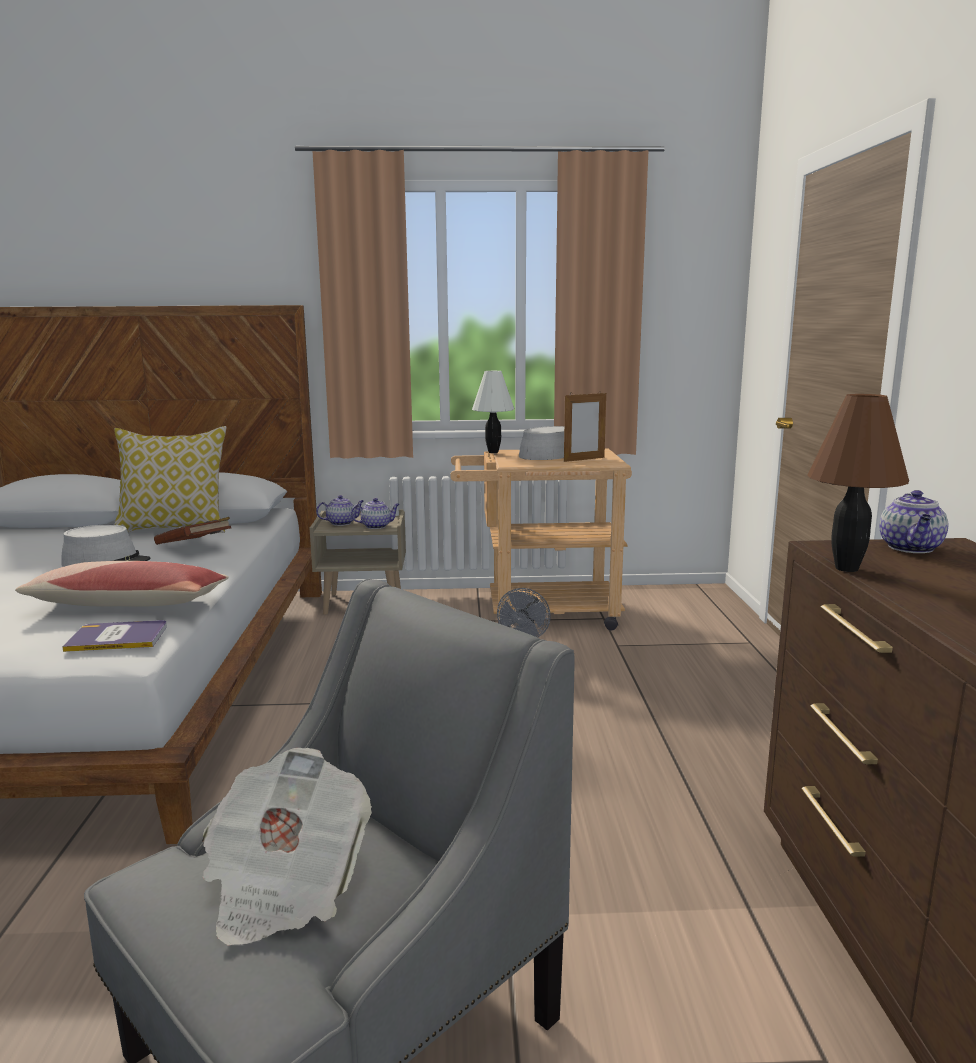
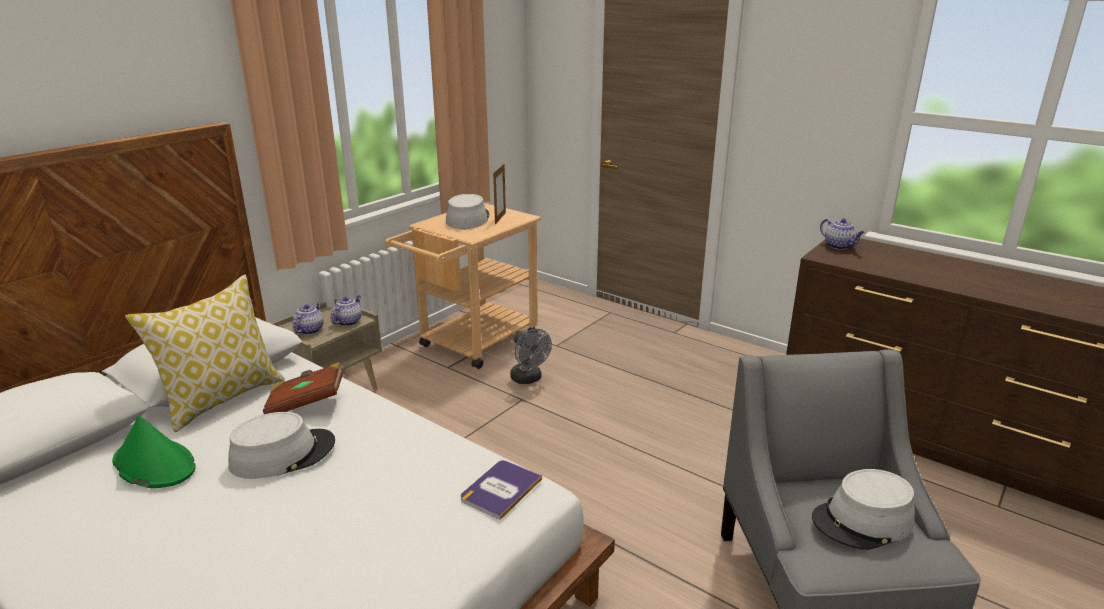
camera: 50 degrees left, 10 degrees up
(61, 543) = (154, 464): none -> green hat
(128, 604) = (421, 469): pillow -> none
(285, 882) = (863, 521): newspaper -> grey hat
(493, 452) = (423, 228): white table lamp -> none
(846, 568) = (855, 267): brown table lamp -> none

